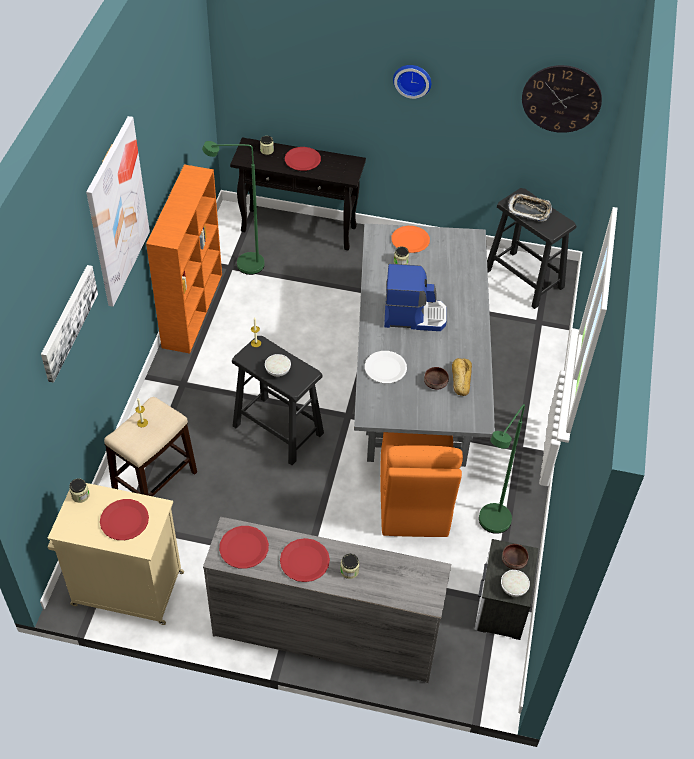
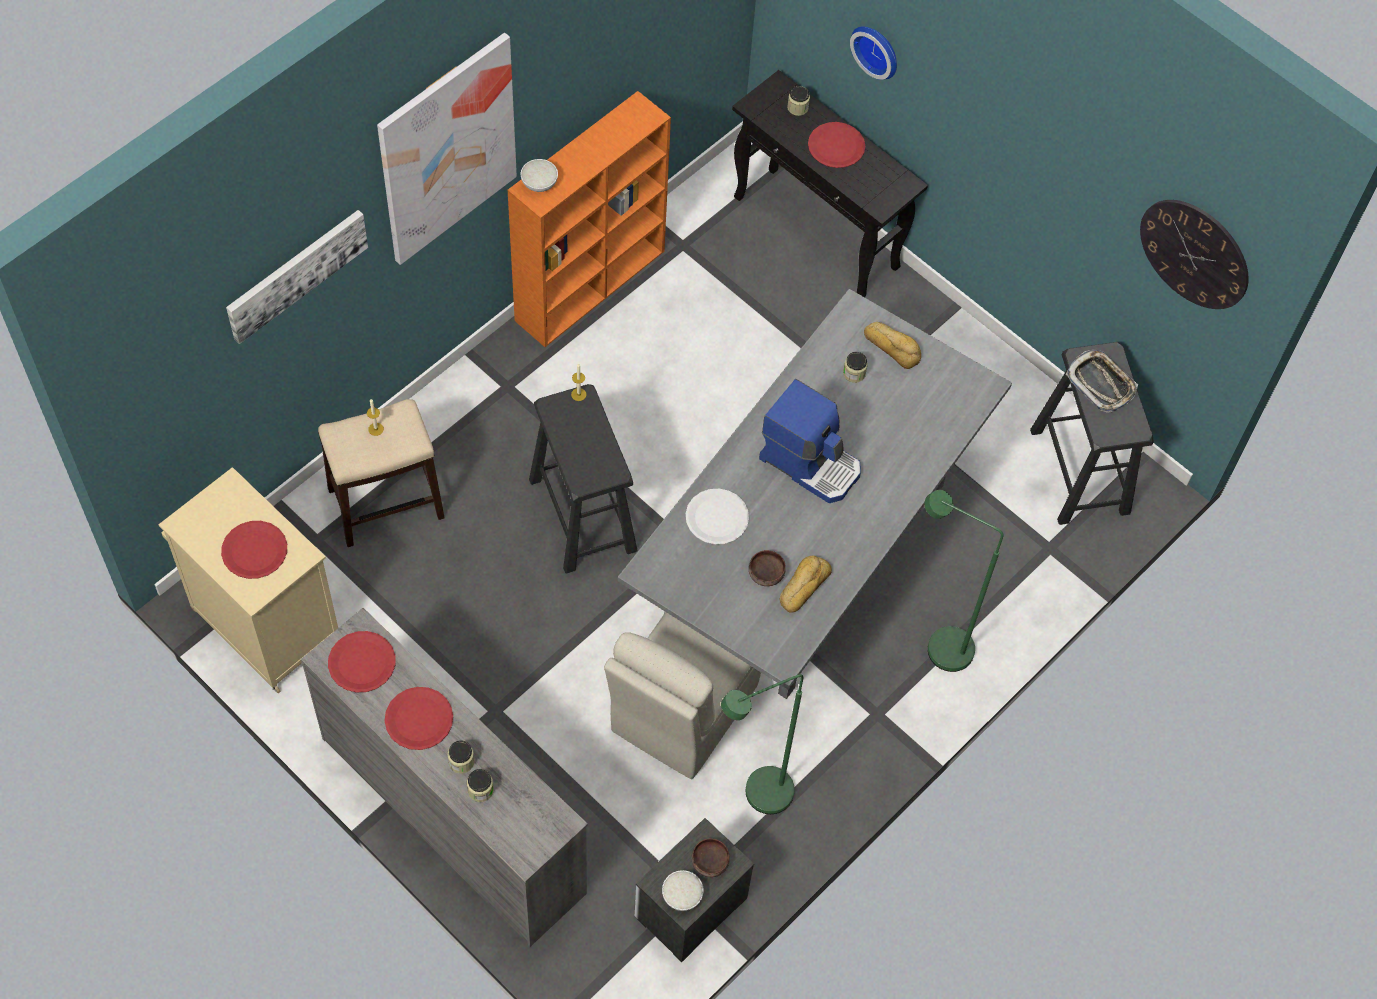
camera: 30 degrees right, 10 degrees up
(80, 495) = (227, 491): jar -> jar (480, 790)
(242, 265) = (701, 250): green floor lamp -> green floor lamp (938, 644)
(277, 371) = (578, 448): white bowl -> white bowl (539, 183)
(410, 240) = (892, 347): orange plate -> bread
(412, 79) = (1005, 117): wall clock -> wall clock (877, 49)
(413, 503) = (681, 710): orange chair -> beige chair

